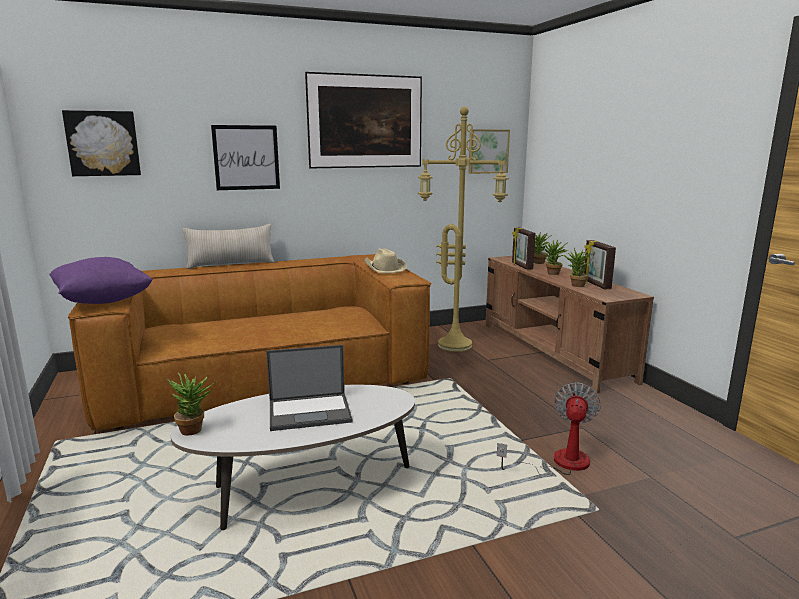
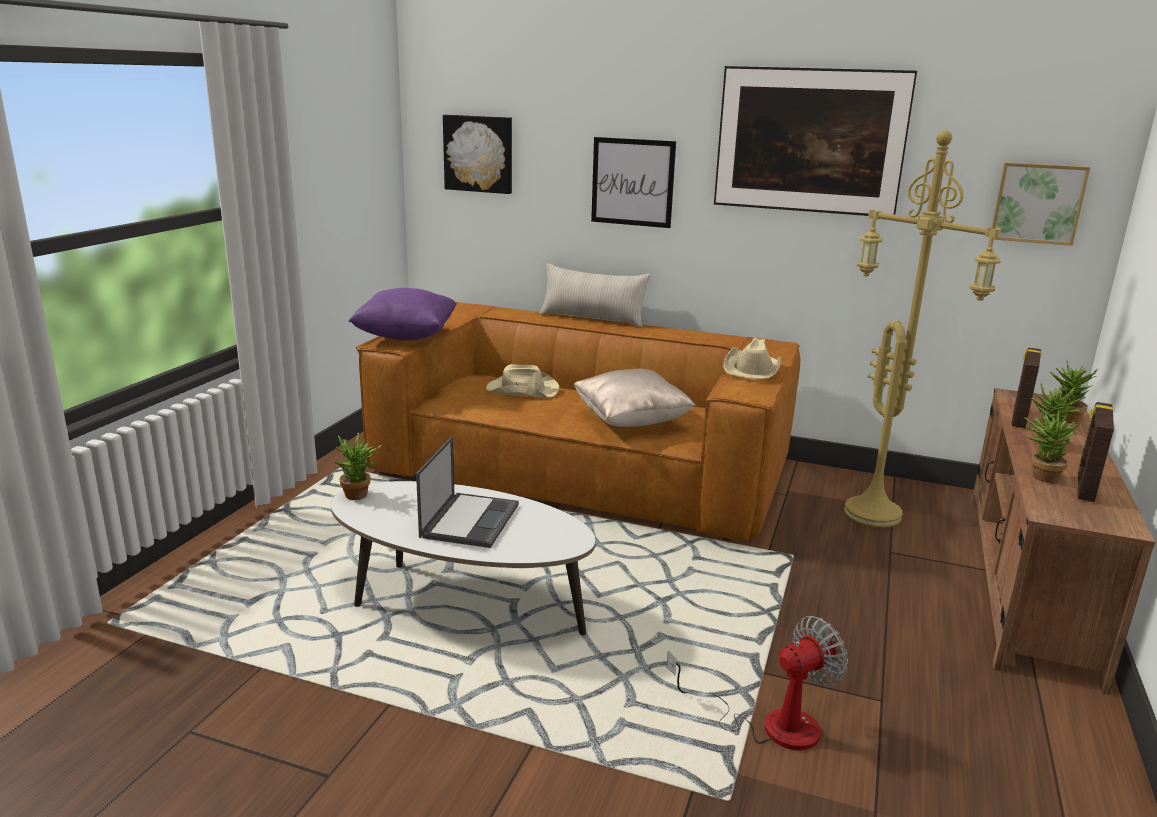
camera: 40 degrees right, 5 degrees up
(212, 325) = (522, 390): none -> beige hat
(310, 411) = (470, 520): laptop -> laptop turned 105 degrees counterclockwise
(319, 323) = (631, 421): none -> beige pillow

